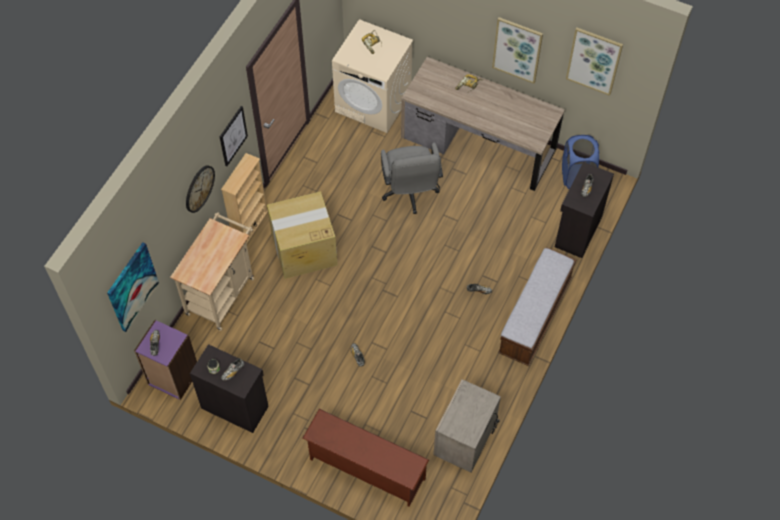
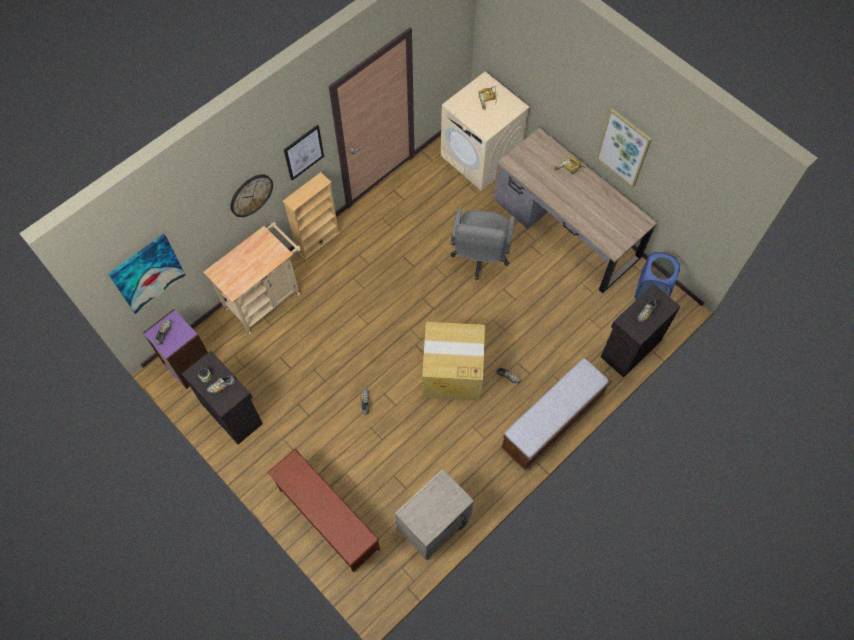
camera: 20 degrees right, 5 degrees up
(303, 249) = (357, 280): cardboard box -> cardboard box (451, 372)
(594, 60) = (696, 183): picture -> none

